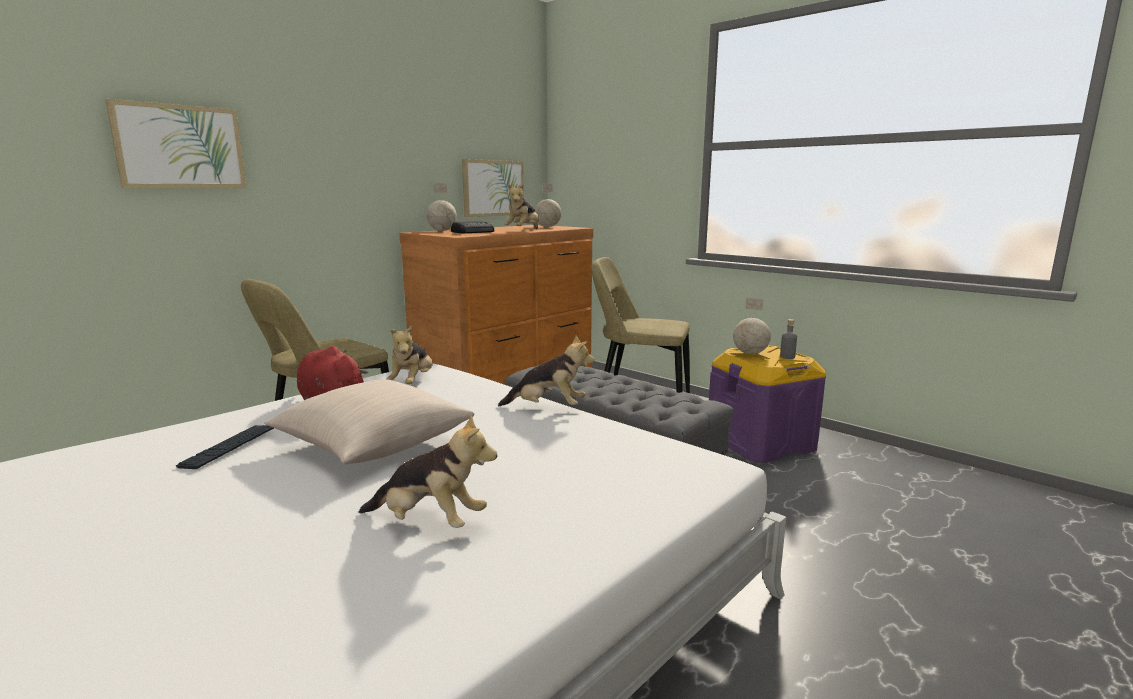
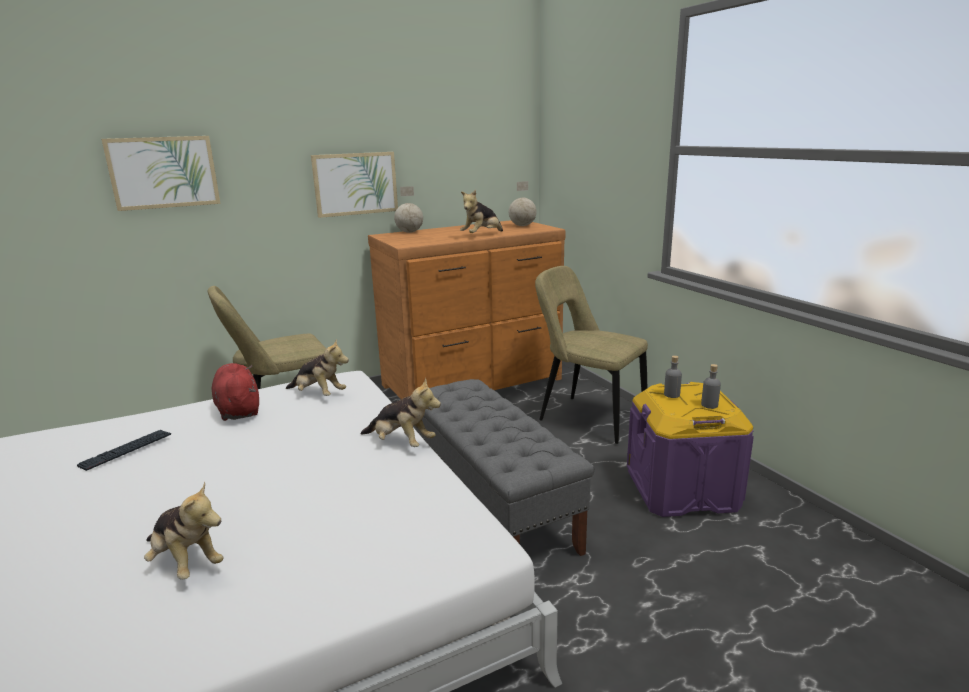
camera: 20 degrees right, 5 degrees up
(374, 444) = (225, 464): beige pillow -> none
(412, 383) = (318, 394): plush toy -> plush toy turned 90 degrees counterclockwise
(474, 232) = (432, 236): radio -> none
(493, 188) = (472, 185): picture -> picture (355, 184)
(750, 353) = (671, 394): globe -> grey bottle

